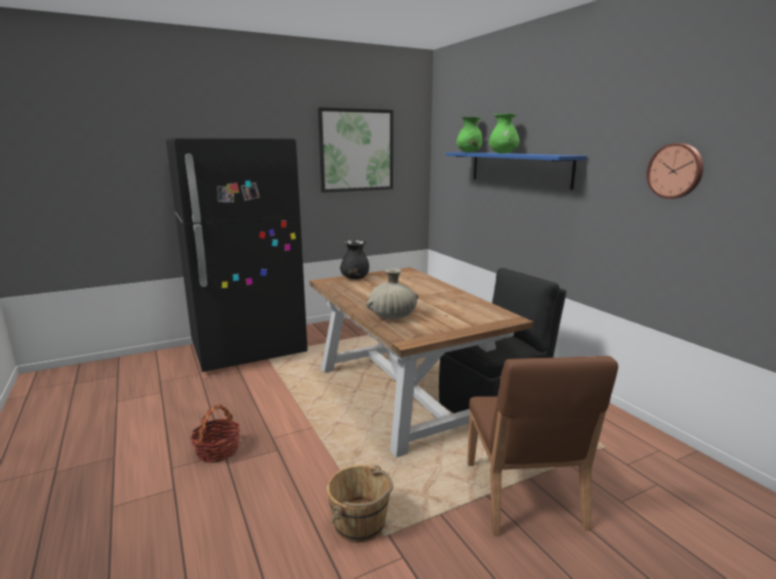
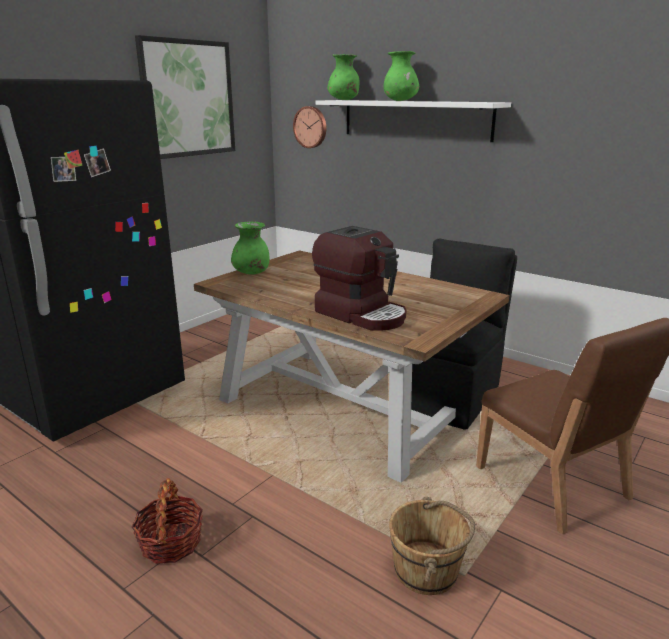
camera: 25 degrees left, 5 degrees up
(355, 278) = (251, 273): black vase -> green vase
(392, 316) = (362, 314): beige vase -> coffee machine
(518, 168) = (415, 119): blue shelf -> white shelf
(675, 171) = (622, 117): wall clock -> wall clock (311, 127)

